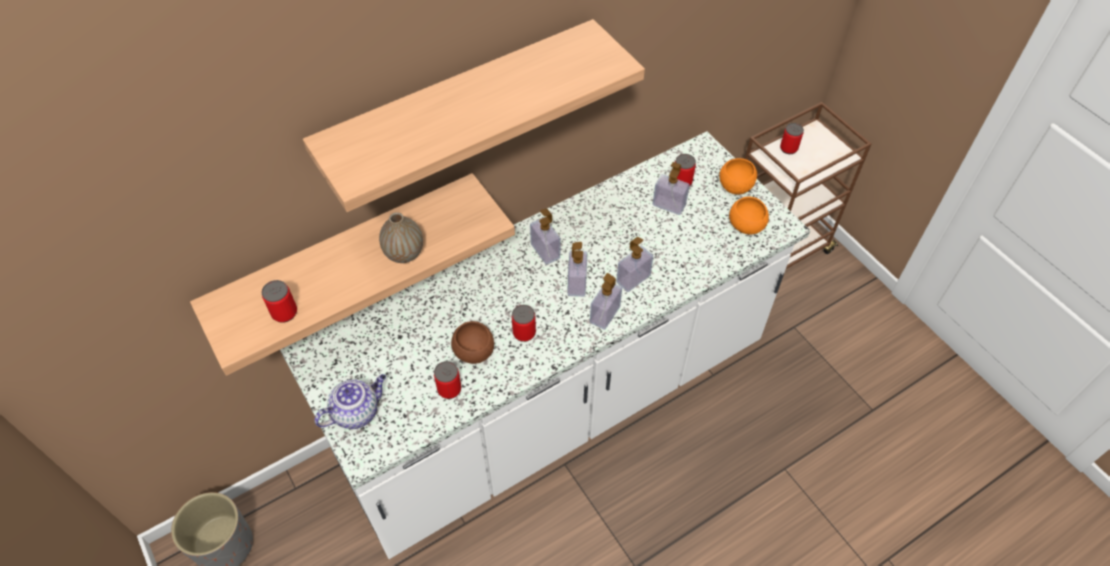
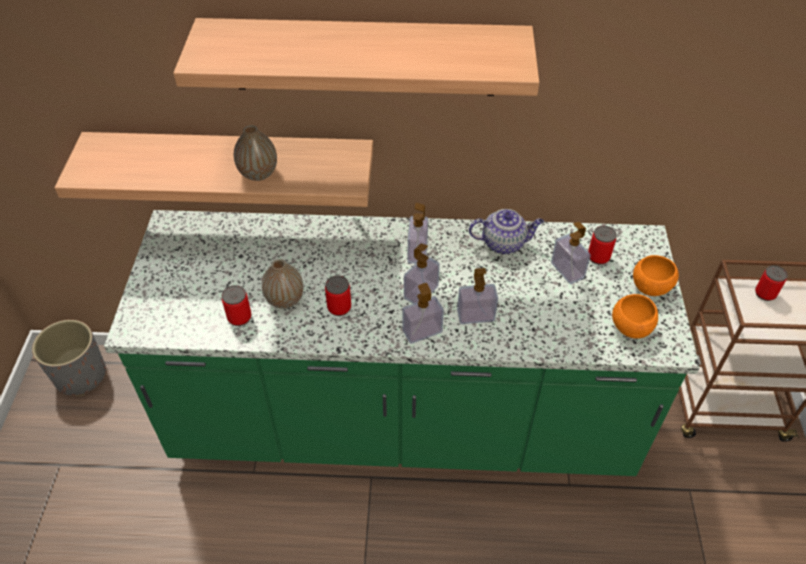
camera: 35 degrees right, 5 degrees down
(284, 313) = (132, 171): can -> none
(356, 411) = (158, 293): teapot -> teapot (504, 243)
(474, 352) = (285, 300): brown bowl -> vase
(555, 404) = (403, 422): white counter -> green counter

